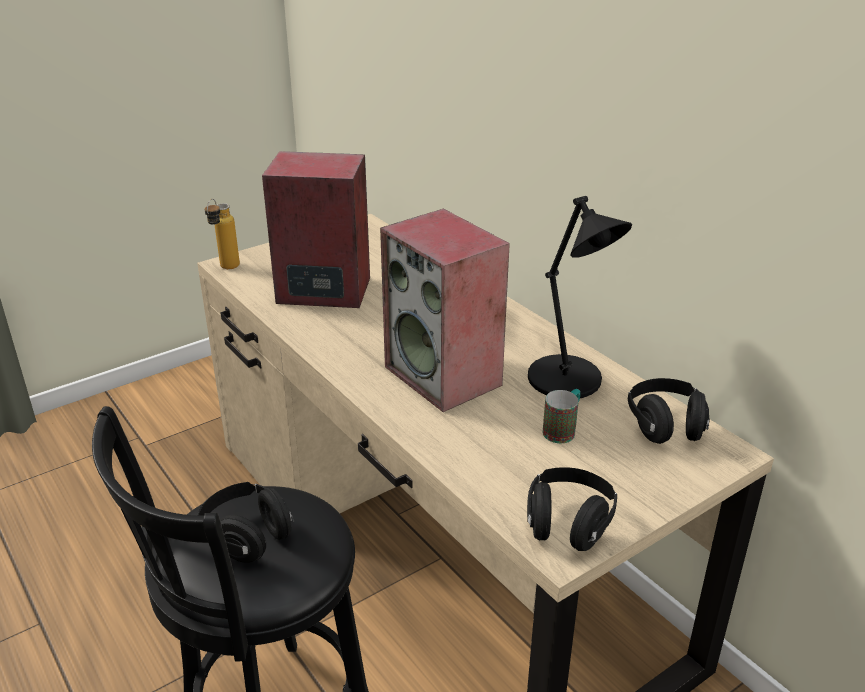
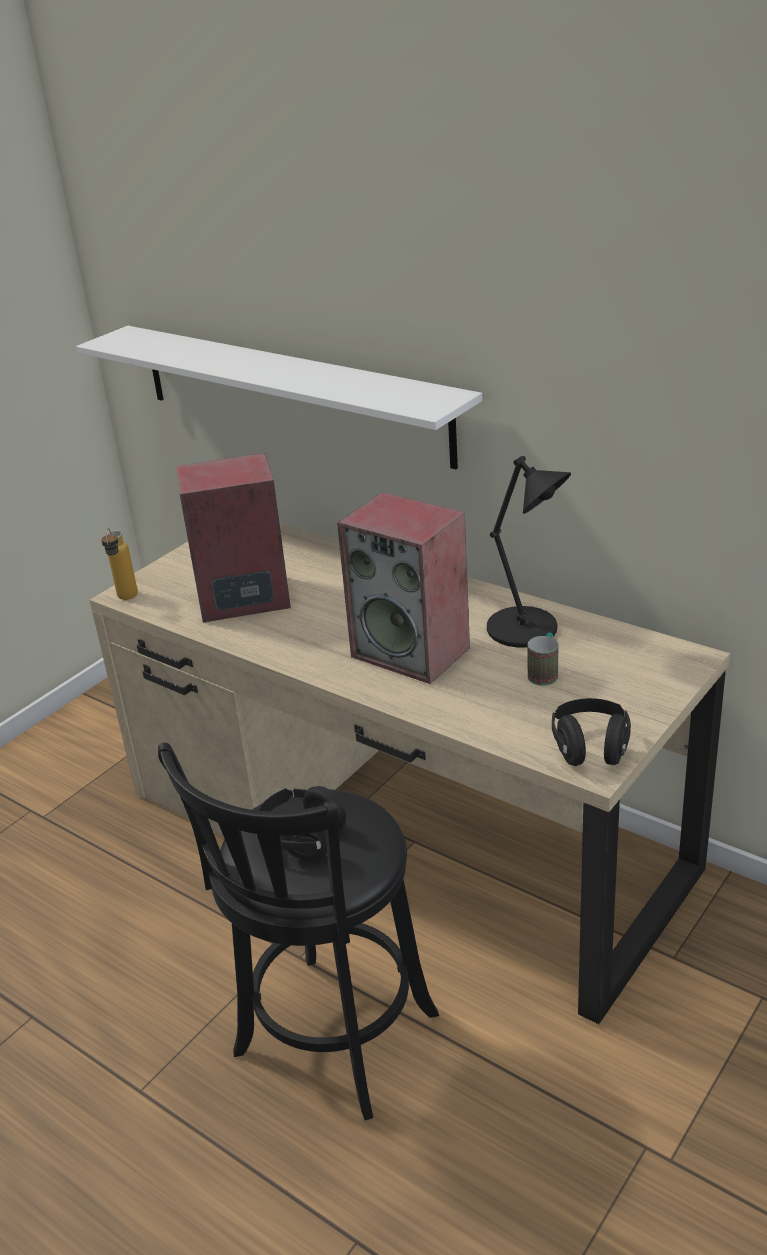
camera: 15 degrees left, 0 degrees up
(419, 107) = (290, 393): none -> white shelf
(665, 426) = (630, 648): black headphones -> none

